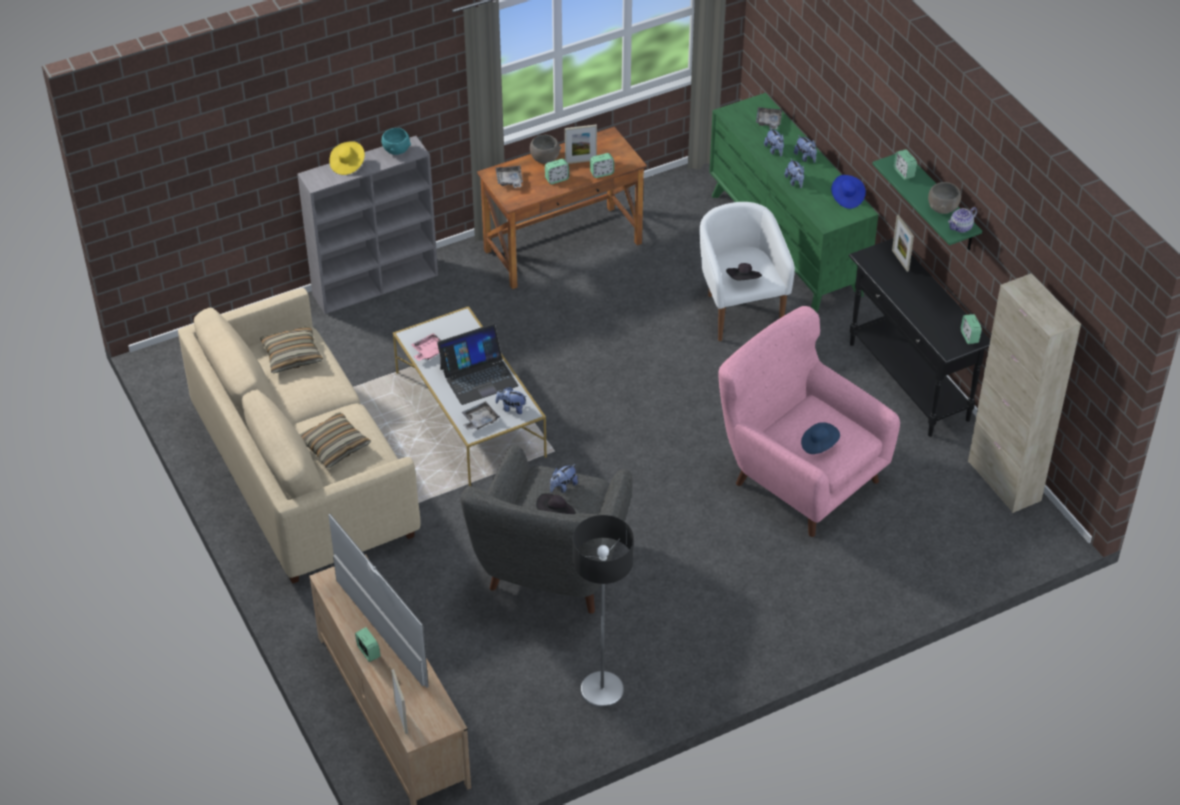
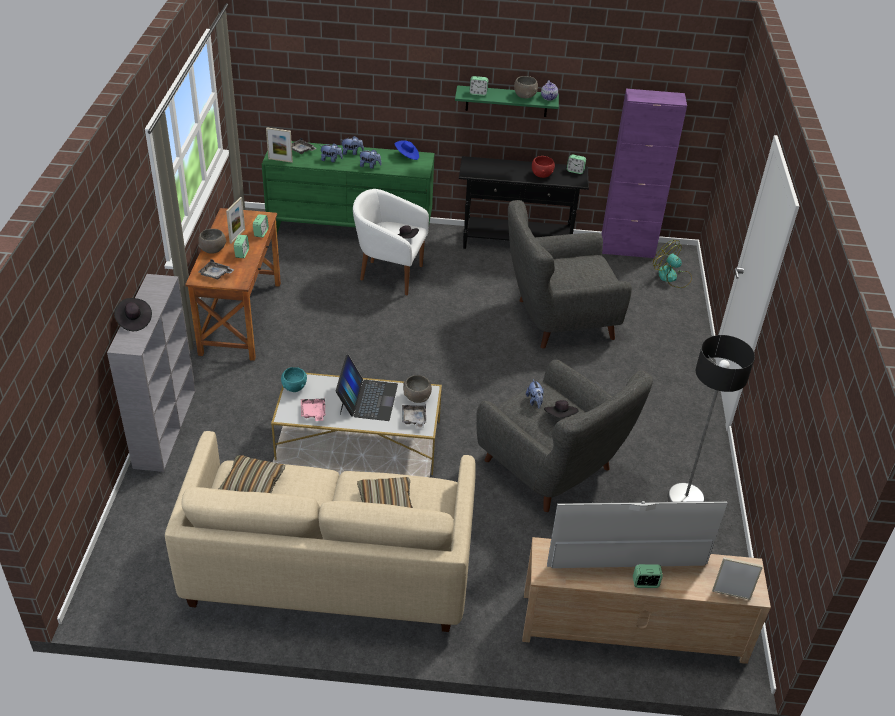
camera: 60 degrees left, 5 degrees down
(347, 164) = (134, 321): yellow hat -> black hat
(396, 151) = (151, 290): turquoise bowl -> turquoise bowl (294, 388)
(511, 408) = (416, 397): plush toy -> grey bowl
(800, 475) = (558, 319): pink armchair -> grey armchair
(819, 445) = (590, 276): blue hat -> none
(900, 260) = (485, 163): picture frame -> picture frame (280, 160)
(929, 314) = (542, 175): none -> red bowl
(989, 543) = (671, 277): none -> fan
(1004, 481) = (627, 249): beige cabinet -> purple cabinet

